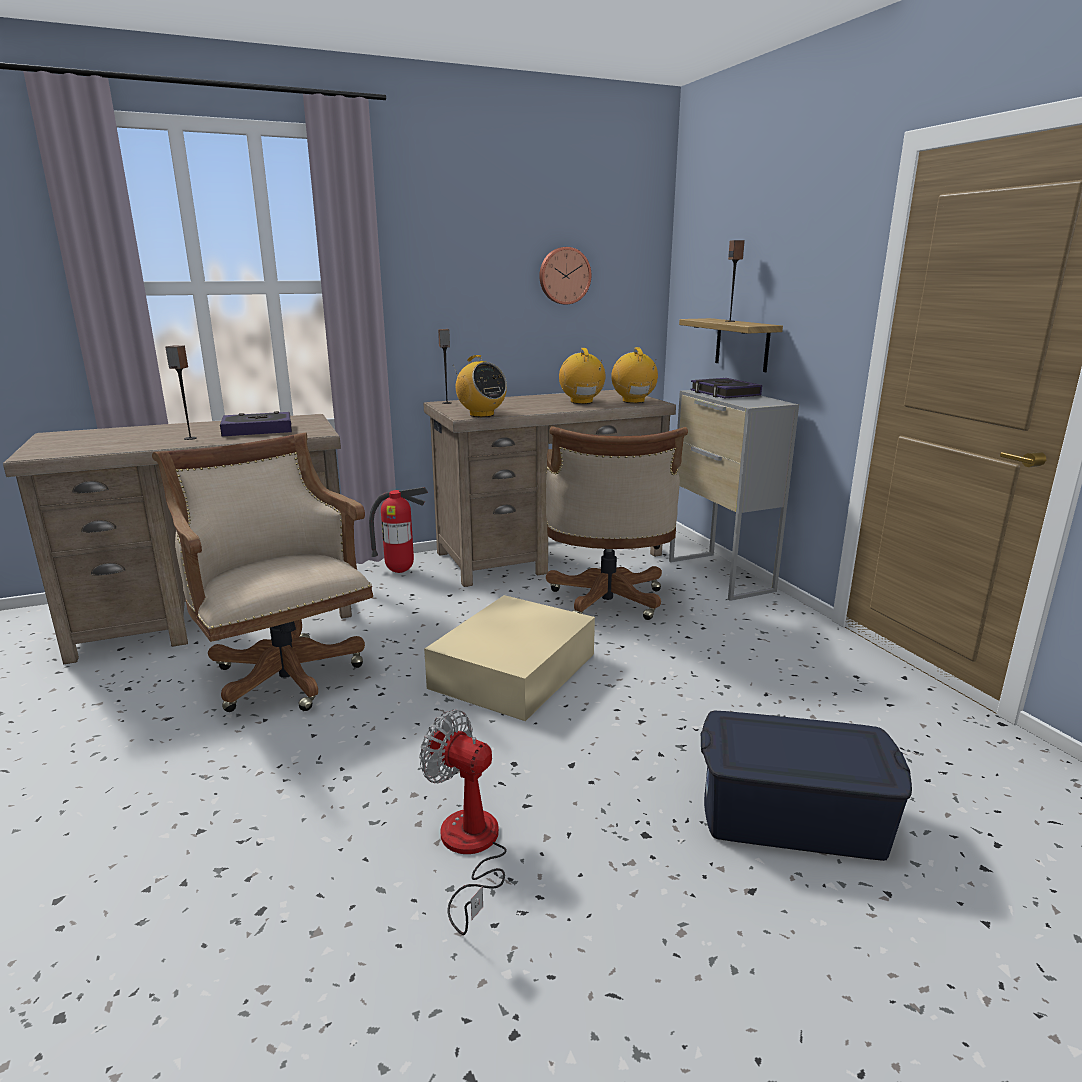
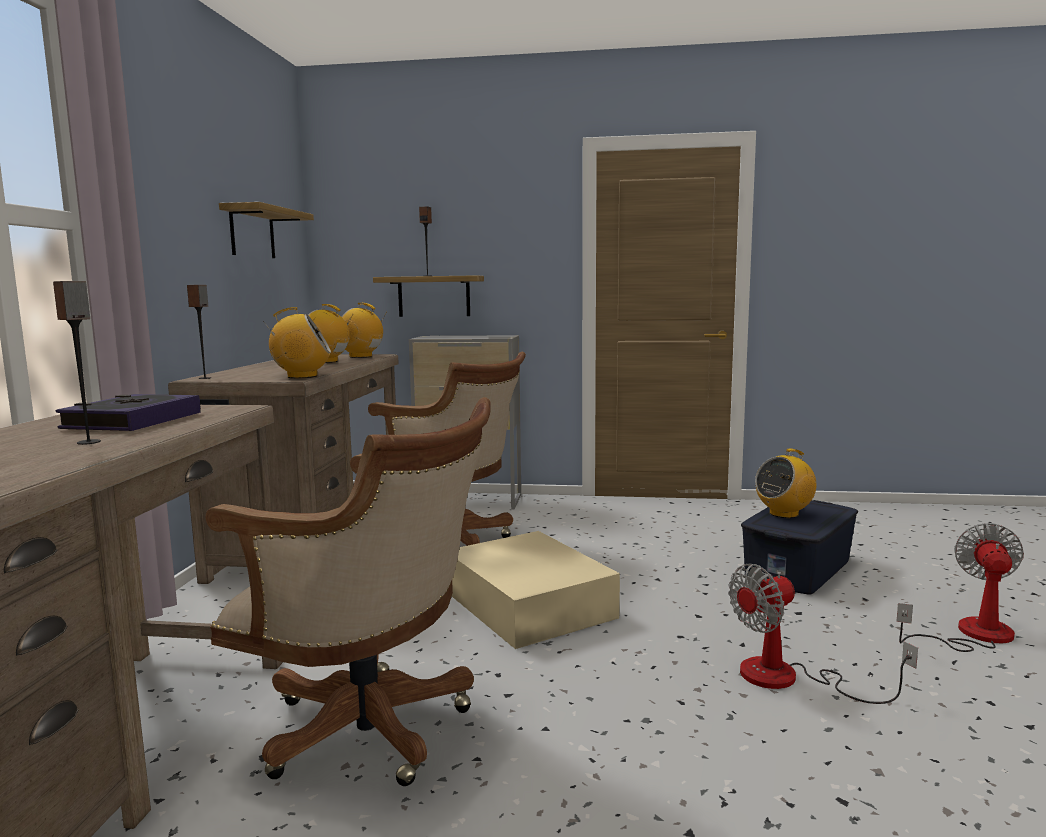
camera: 60 degrees left, 10 degrees down
(283, 674) = (375, 730): office chair -> office chair turned 150 degrees counterclockwise
(400, 571) = (207, 612): fire extinguisher -> none
(564, 275) = (252, 233): wall clock -> shelf
(724, 393) = (447, 337): book -> none
(725, 1017) = (971, 635): none -> fan
(793, 734) = (784, 513): none -> radio

